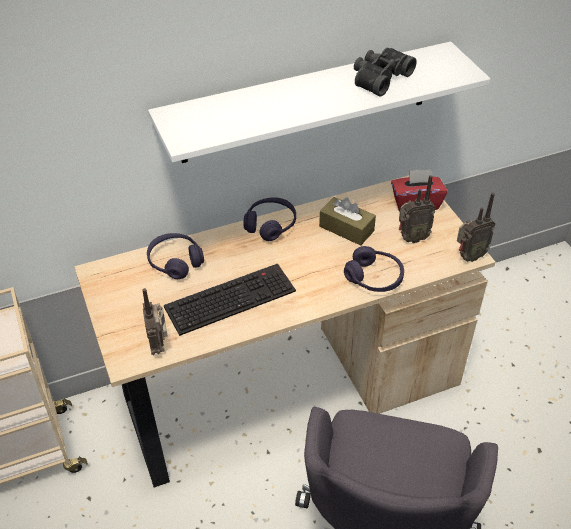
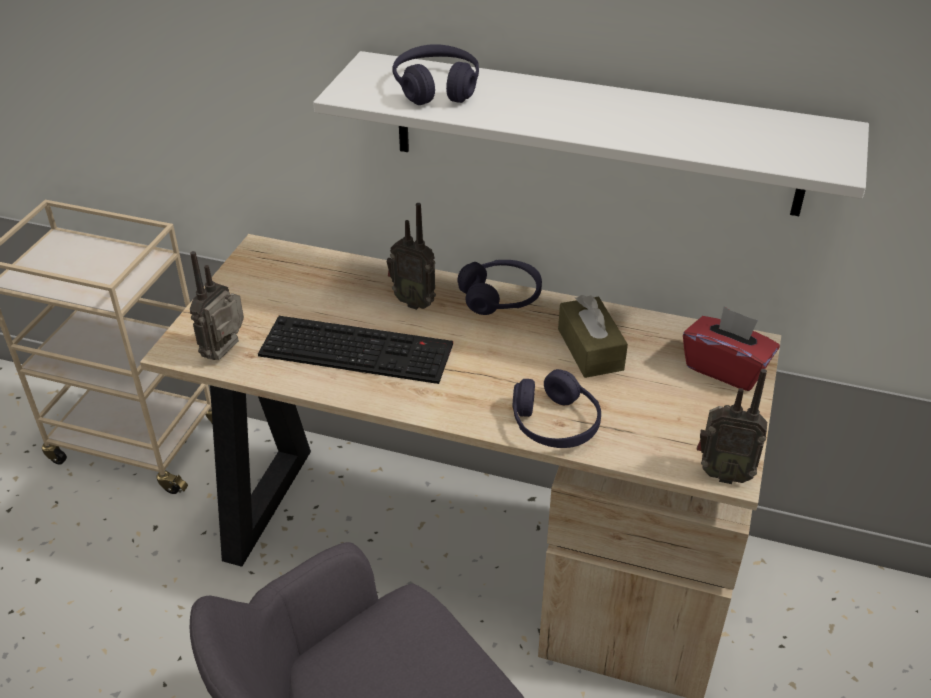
camera: 40 degrees right, 5 degrees down
(175, 262) = (348, 281): purple headphones -> purple headphones (436, 88)
(379, 78) = (689, 123): black binoculars -> none
(411, 238) = (666, 406): radio -> radio (414, 302)

